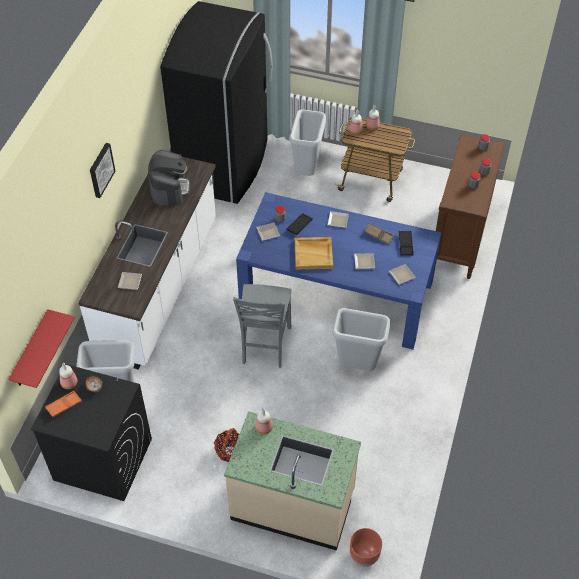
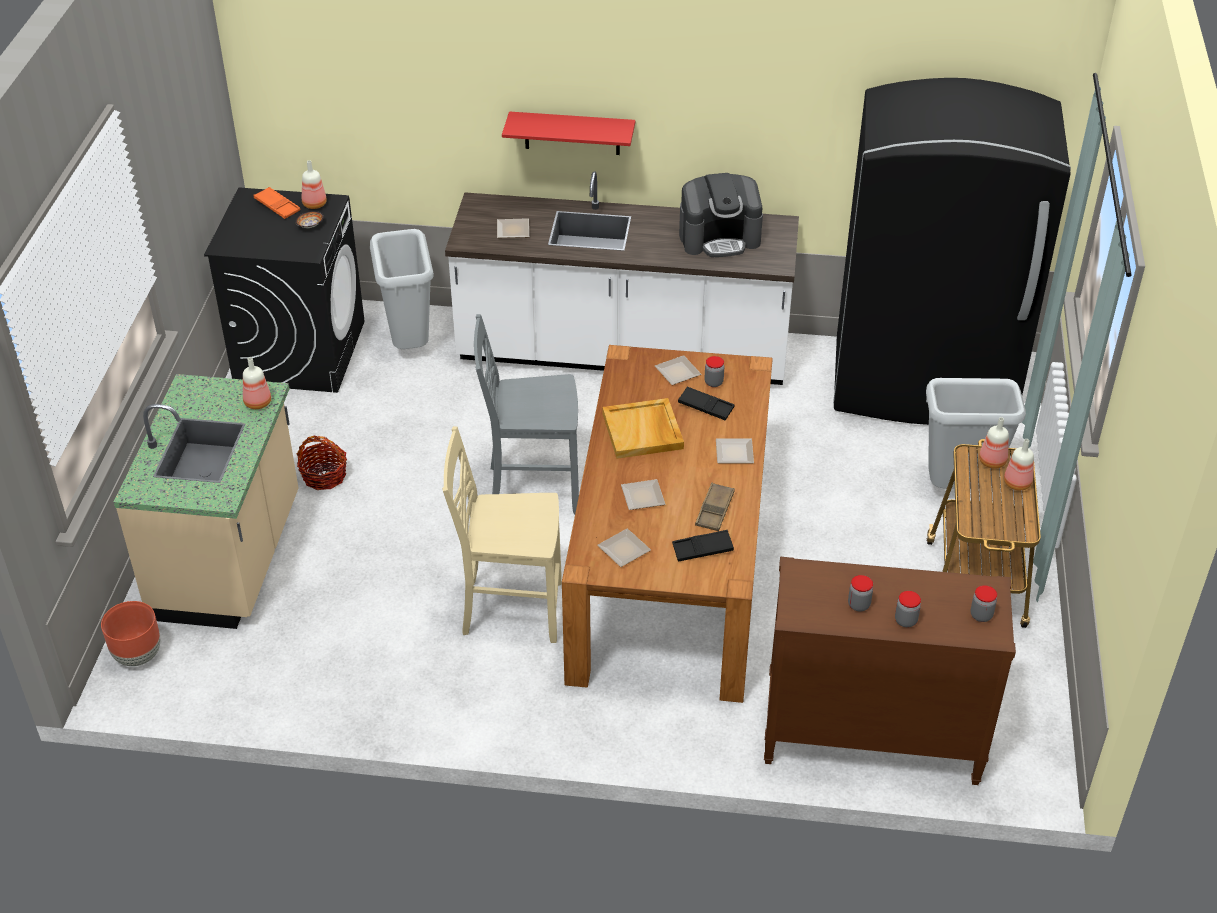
camera: 80 degrees right, 10 degrees down
(31, 351) = (338, 142): red shelf -> red shelf (572, 133)
(100, 170) = (614, 78): picture -> none
(336, 293) = (670, 565): blue dining table -> brown dining table
(357, 367) = (510, 609): grey trash can -> beige chair

